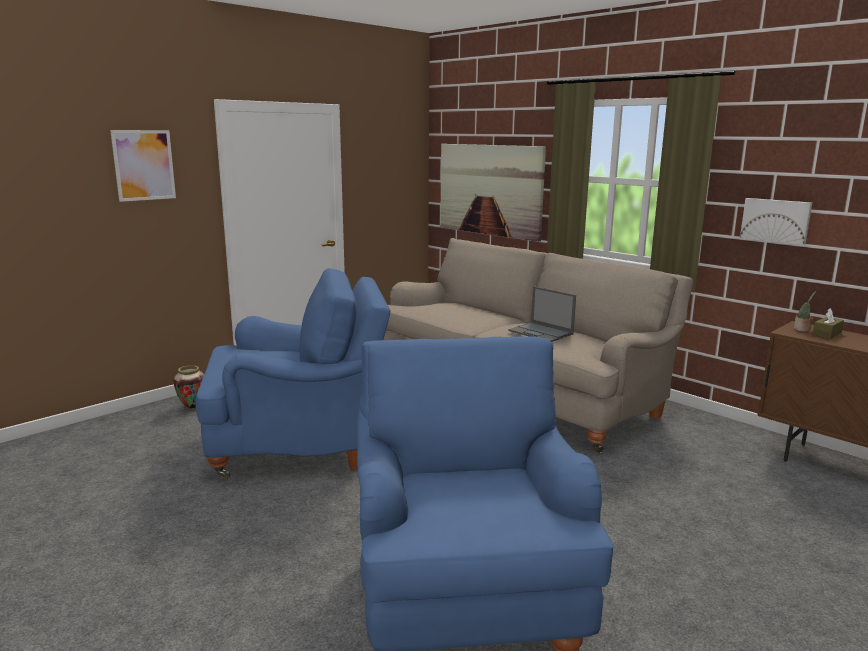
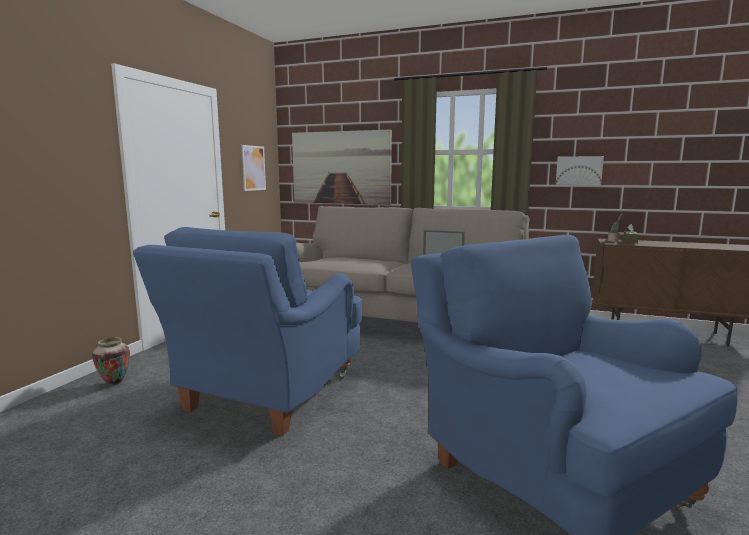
camera: 25 degrees left, 5 degrees down
(144, 165) = (43, 121): picture -> picture (253, 168)
(298, 447) = (267, 395): blue armchair -> blue armchair turned 150 degrees clockwise

